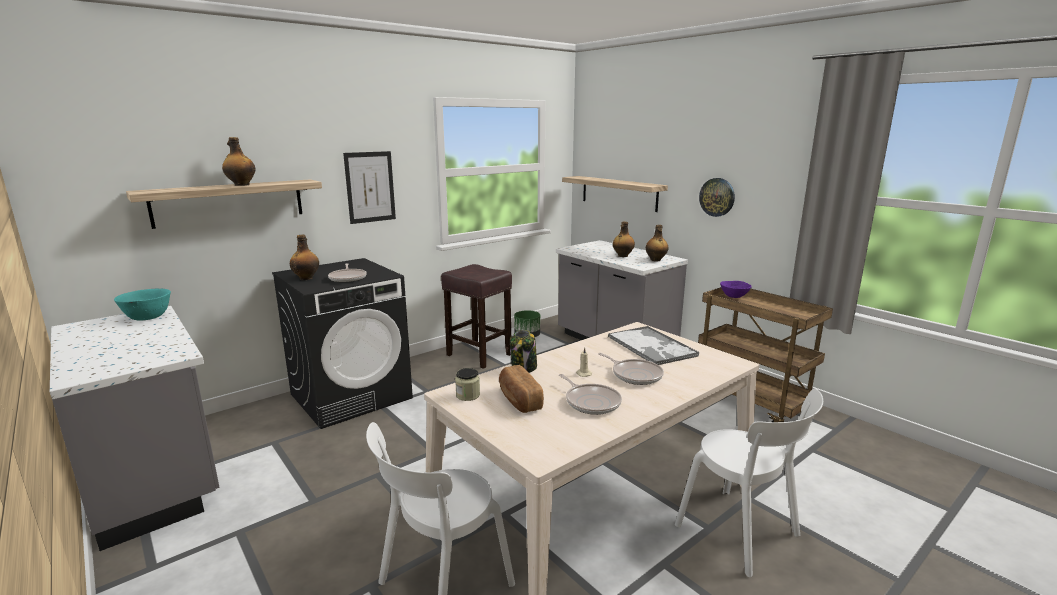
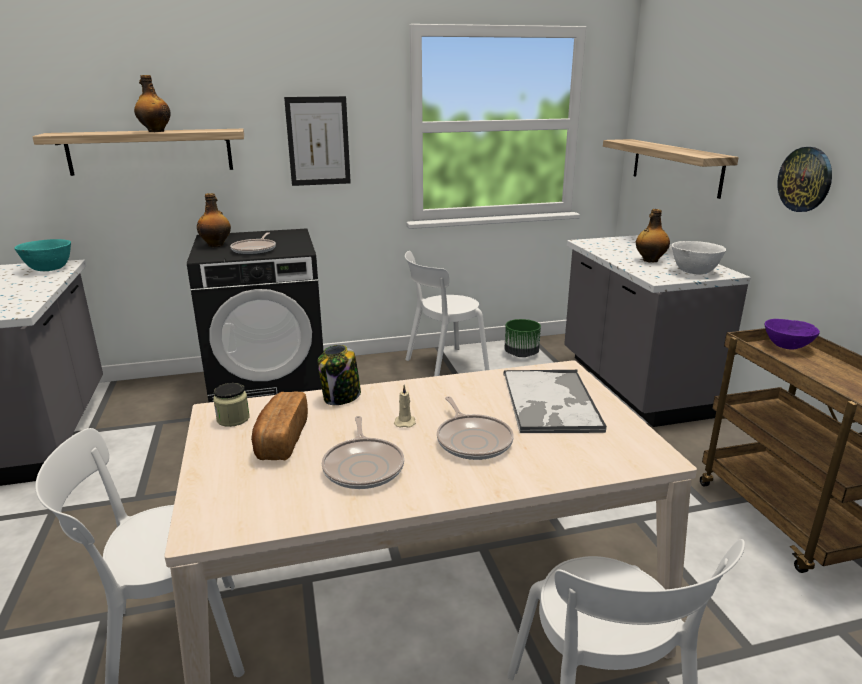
camera: 25 degrees right, 5 degrees up
(478, 354) = (442, 366): brown stool -> white chair
(655, 260) = (694, 272): bottle -> white bowl

